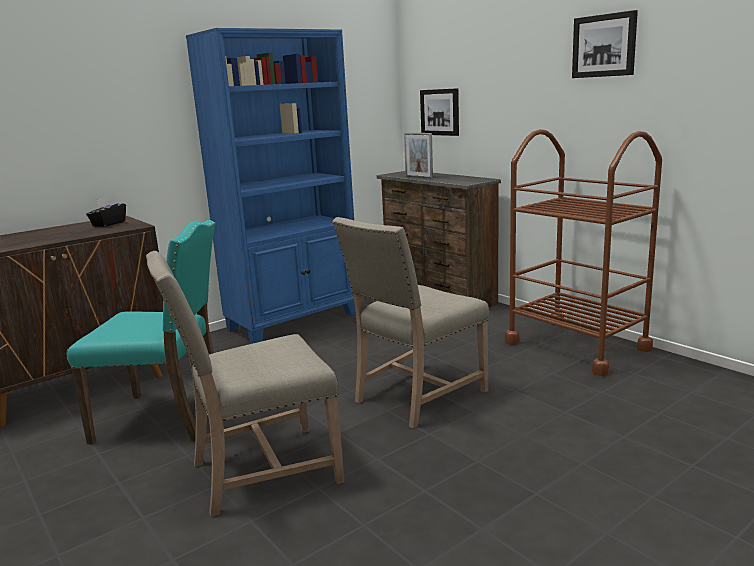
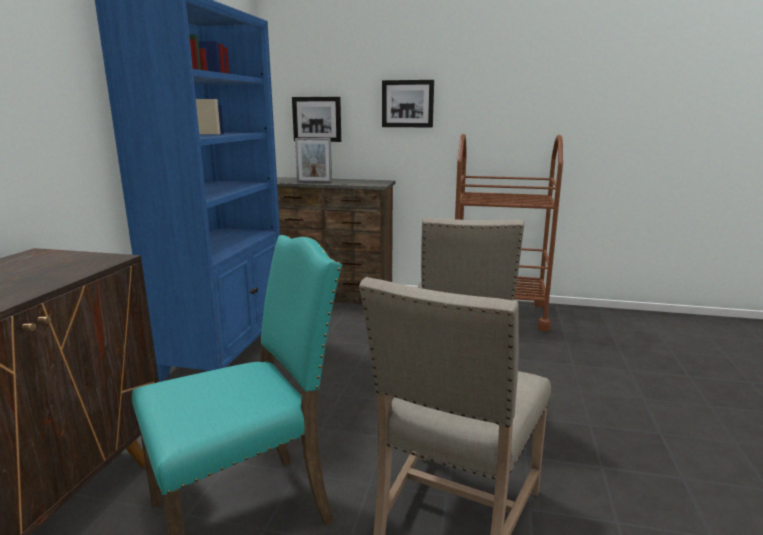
camera: 40 degrees left, 0 degrees up
(108, 224) = (45, 262): black tissue box -> none
(604, 46) = (499, 67): picture -> picture (407, 104)

